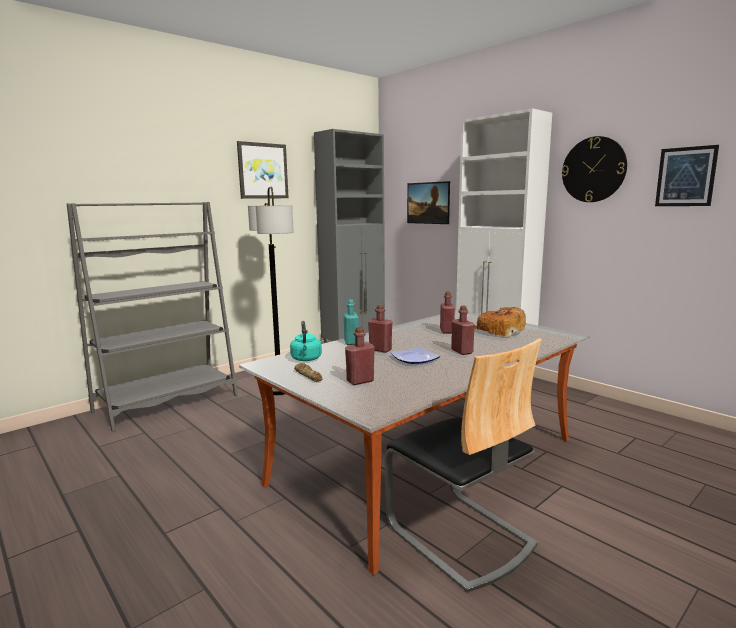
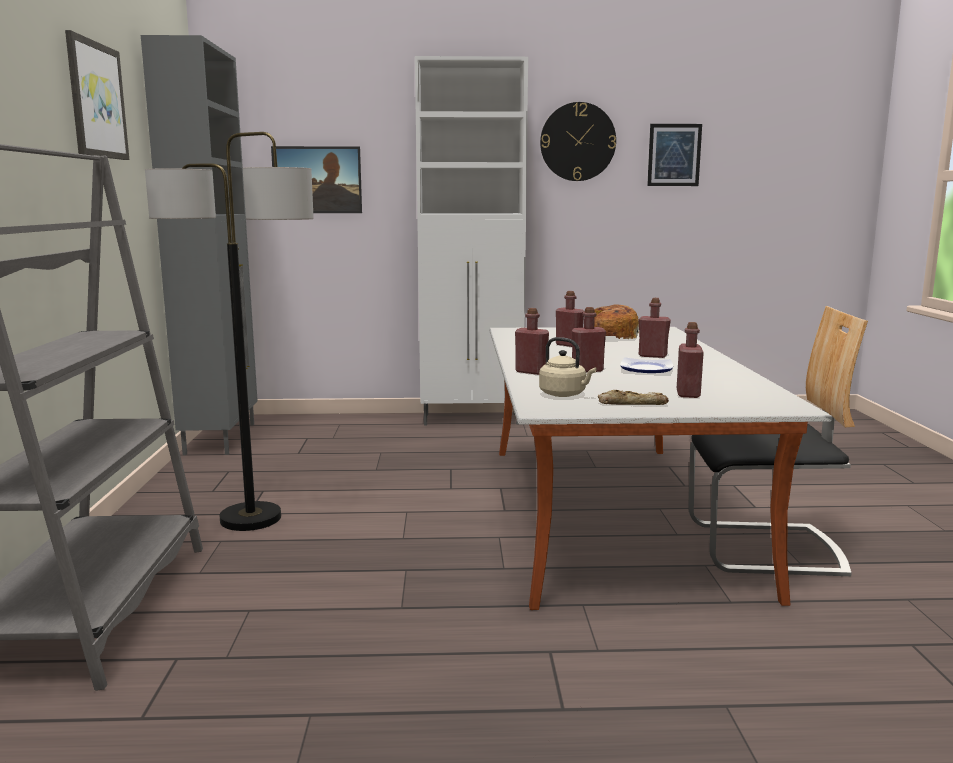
camera: 50 degrees left, 0 degrees up
(306, 359) = (564, 394): turquoise kettle -> beige kettle
(351, 342) = (531, 372): turquoise bottle -> red bottle

